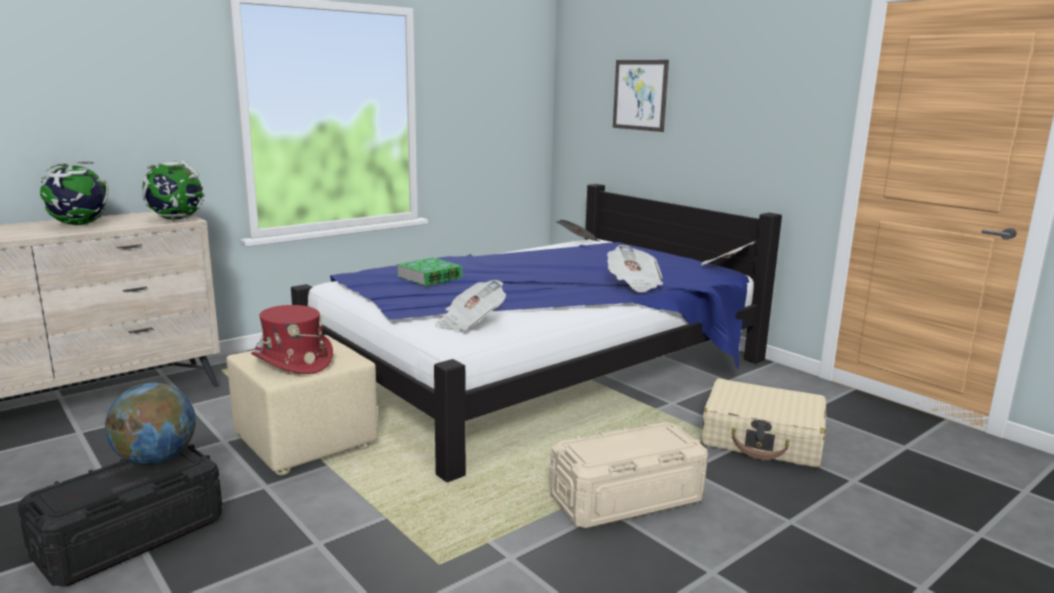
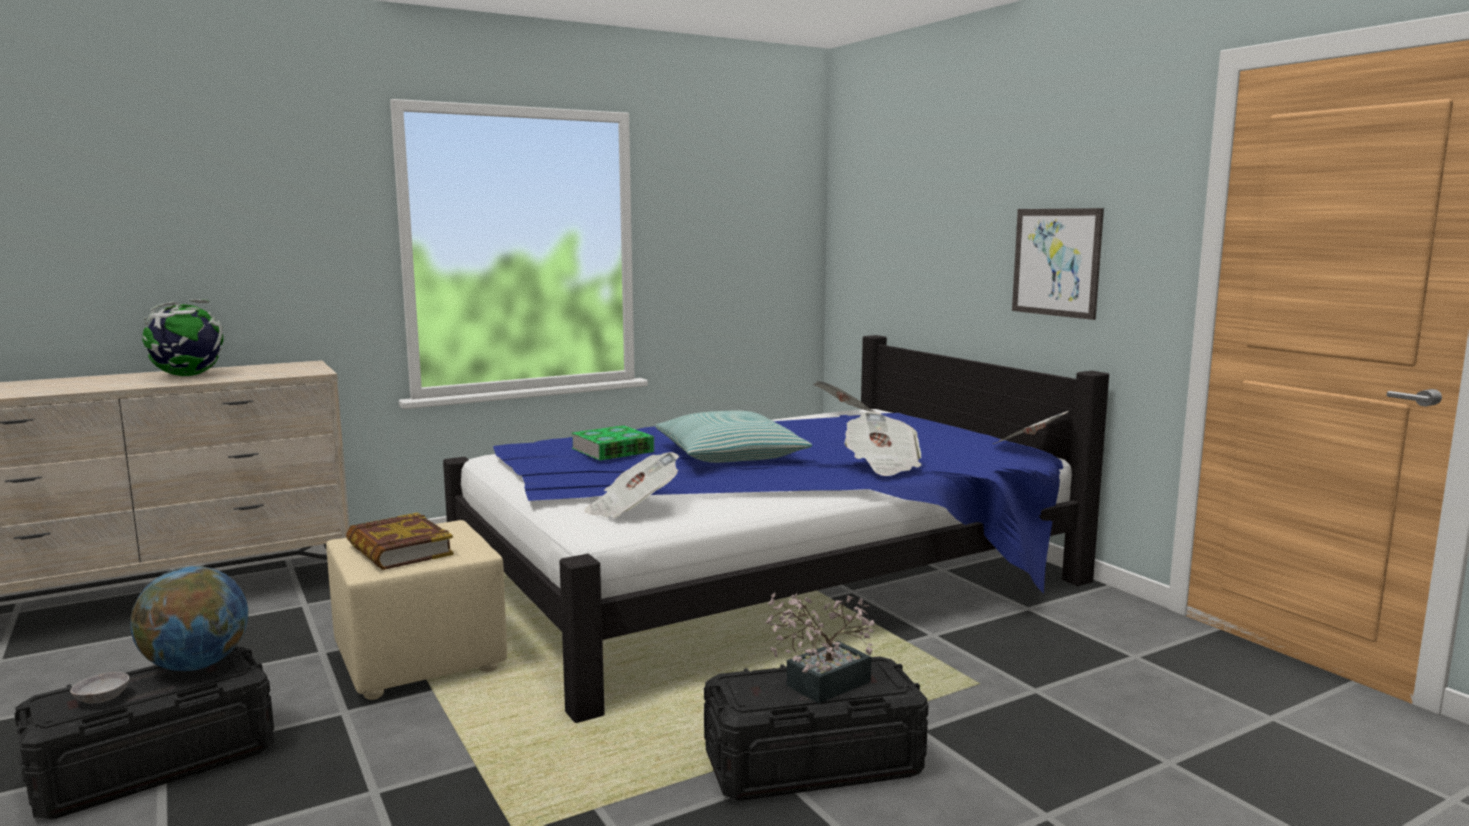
camera: 10 degrees right, 5 degrees down
(93, 491) = (102, 699): none -> grey bowl
(175, 219) = (303, 371): globe -> none
(292, 361) = (399, 550): red hat -> book
(518, 278) = (730, 455): none -> pillow
(626, 499) = (813, 764): beige storage box -> black storage box
(634, 445) = (820, 686): none -> potted plant
(640, 95) = (927, 215): picture -> picture (1056, 262)
(762, 439) = (1048, 693): beige suitcase -> none

